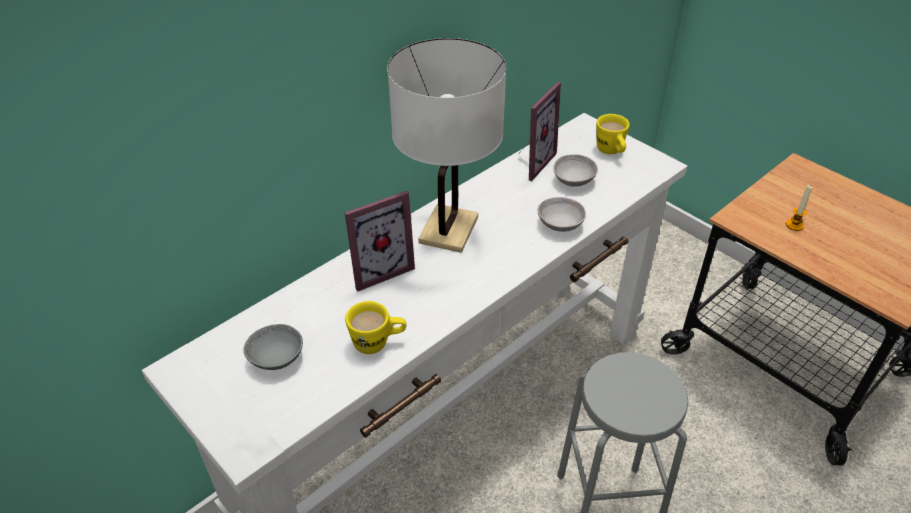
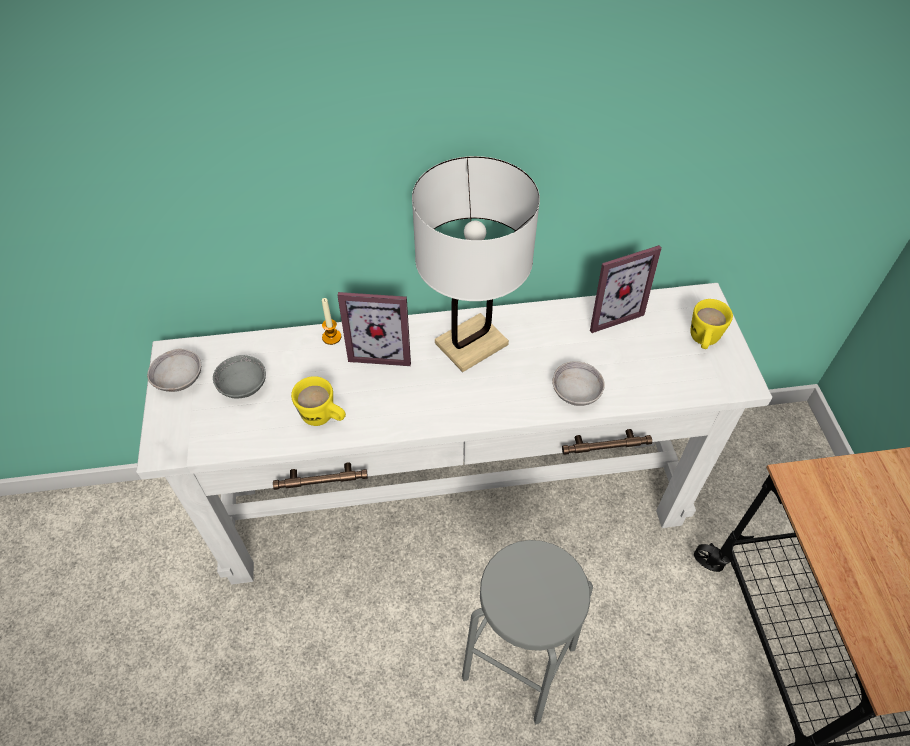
camera: 35 degrees right, 10 degrees up
(573, 180) = (633, 353): grey bowl -> grey bowl (179, 380)
(794, 225) = (859, 525): candle -> candle (331, 337)

